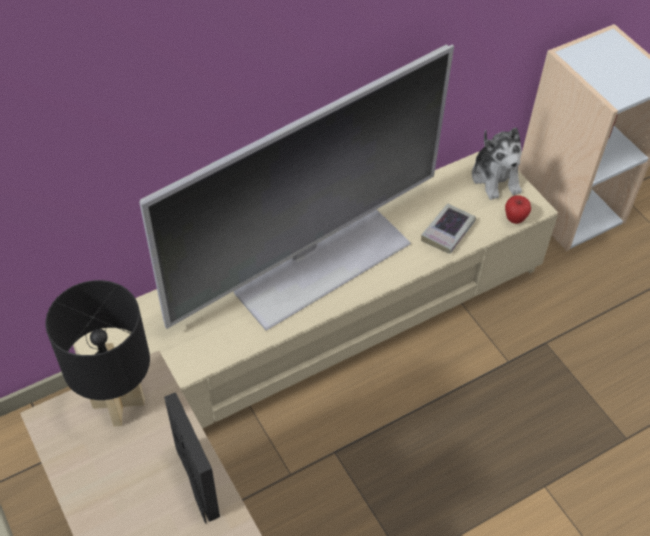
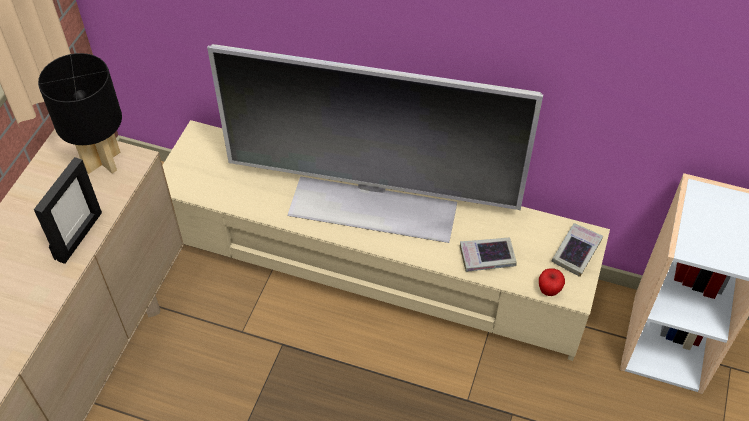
camera: 50 degrees right, 0 degrees up
(495, 178) = (576, 252): plush toy -> book

